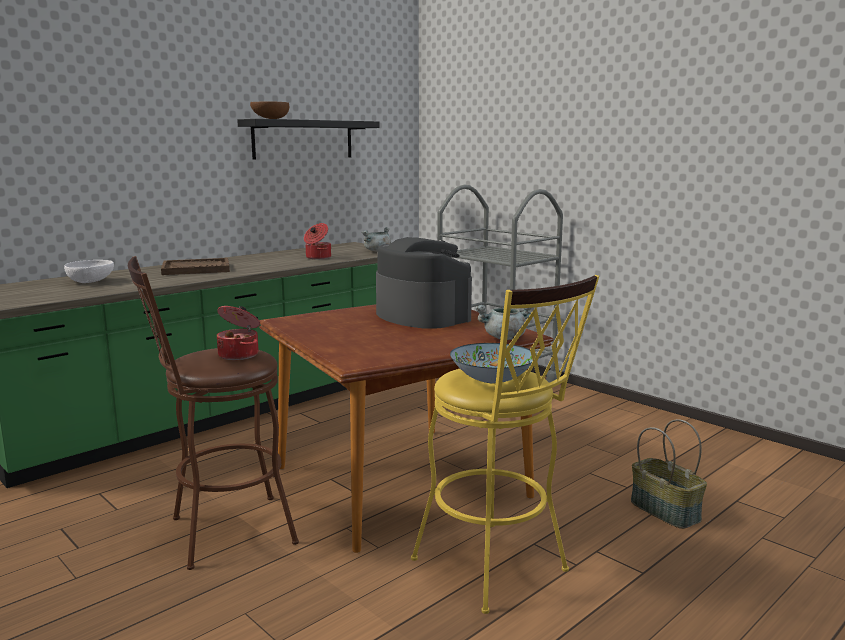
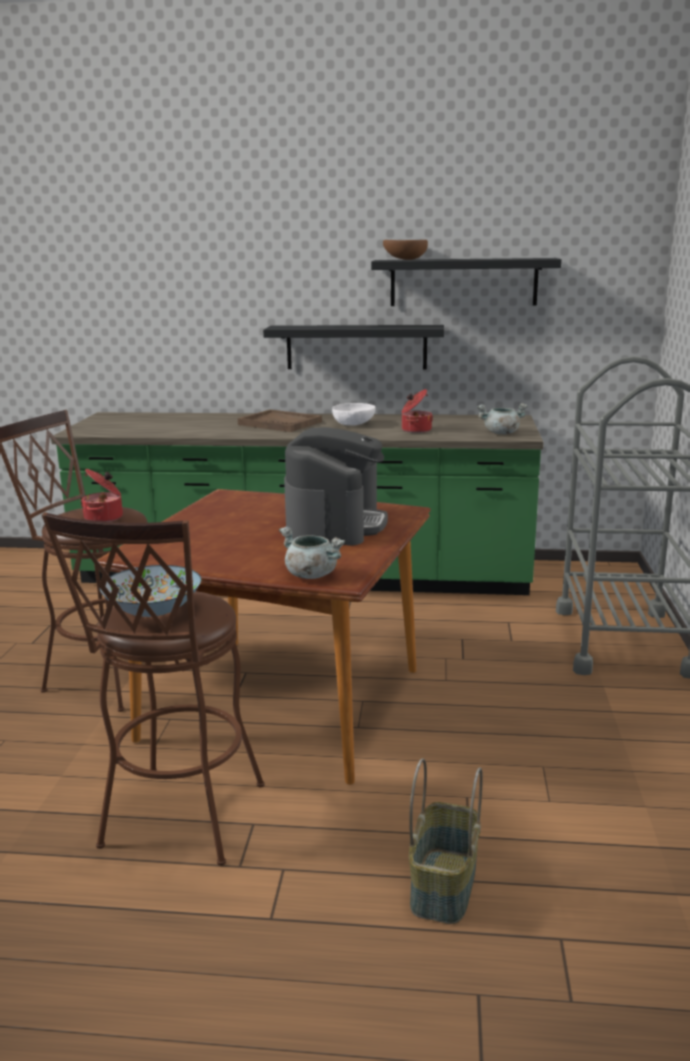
camera: 50 degrees right, 5 degrees up
(91, 282) = (177, 422): white bowl -> white bowl (354, 425)
(227, 196) = (356, 347): none -> black shelf
(497, 570) = (178, 823): yellow stool -> brown stool

